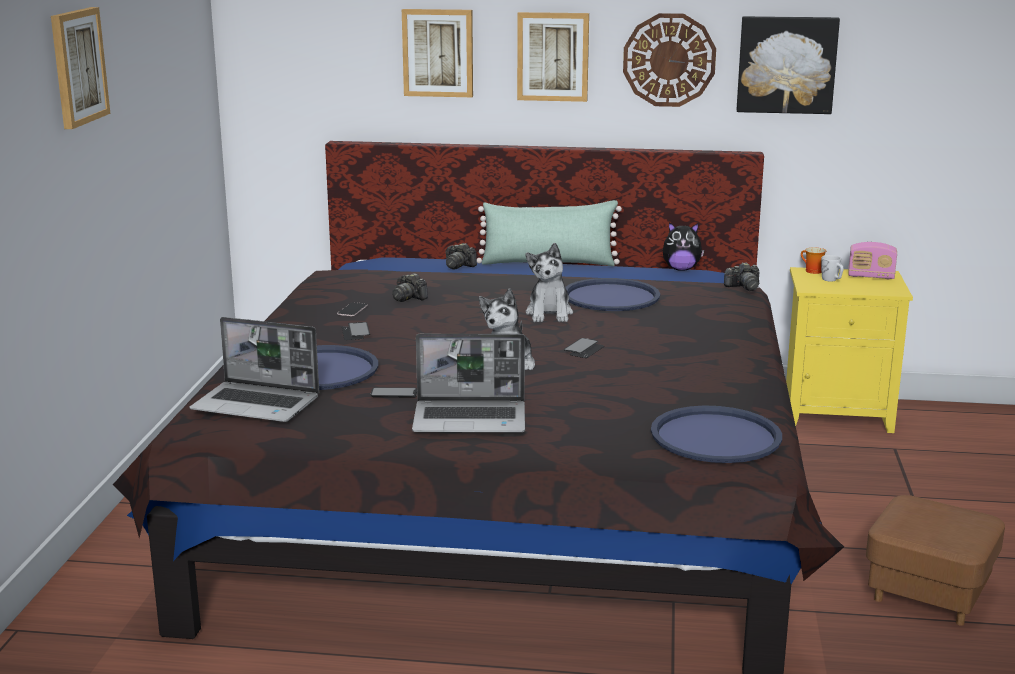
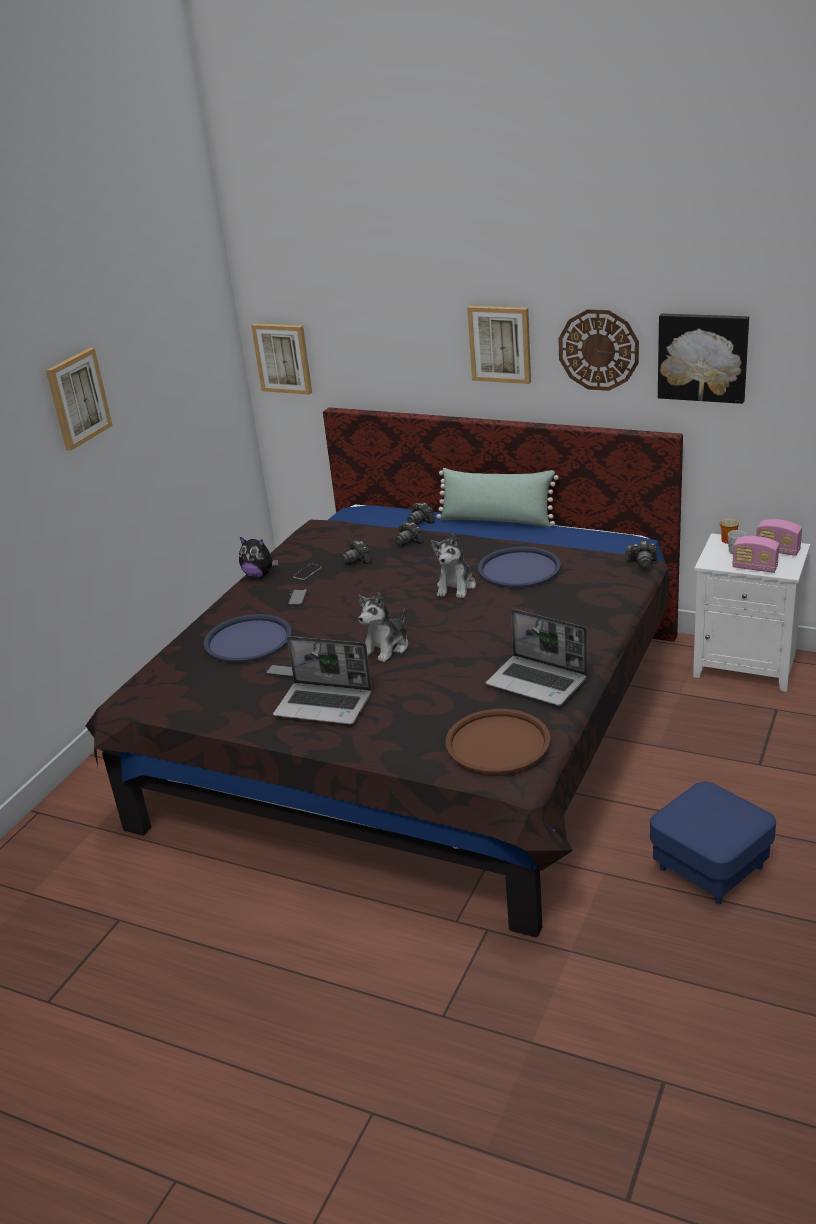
camera: 20 degrees right, 10 degrees up
(257, 404) = (185, 674): laptop -> laptop (538, 682)
(438, 53) = (407, 338): picture -> picture (283, 358)
(459, 281) = (408, 541): none -> camera
(584, 349) = (457, 632): phone -> none
(681, 269) = (605, 534): plush toy -> plush toy (259, 575)
(716, 436) = (498, 743): blue tray -> brown tray
(838, 414) = (748, 665): yellow nightstand -> white nightstand
(860, 290) = (754, 568): none -> radio
(928, 593) = (710, 868): brown ottoman -> blue ottoman

